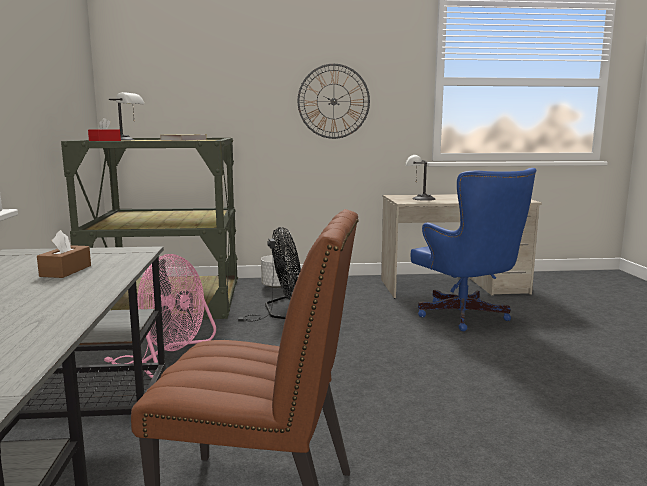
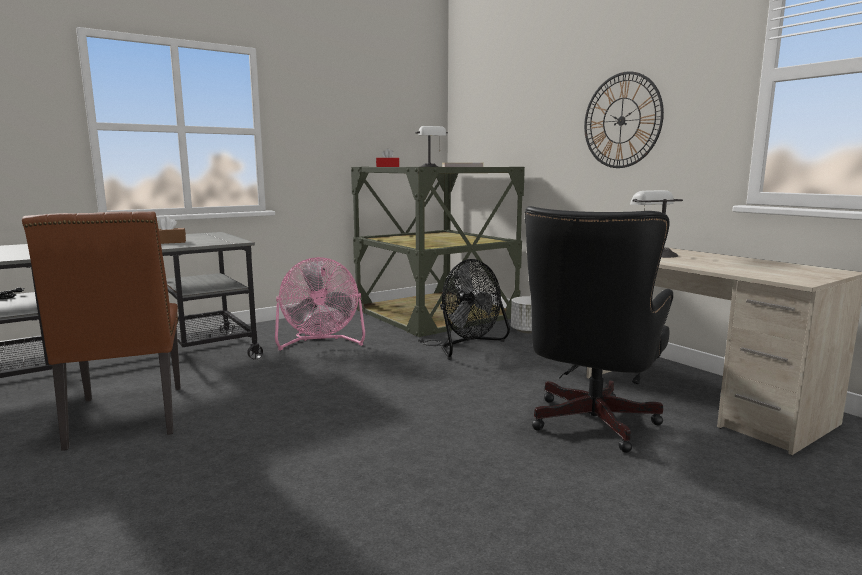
camera: 60 degrees right, 0 degrees up
(466, 317) = (591, 424): blue office chair -> black office chair

